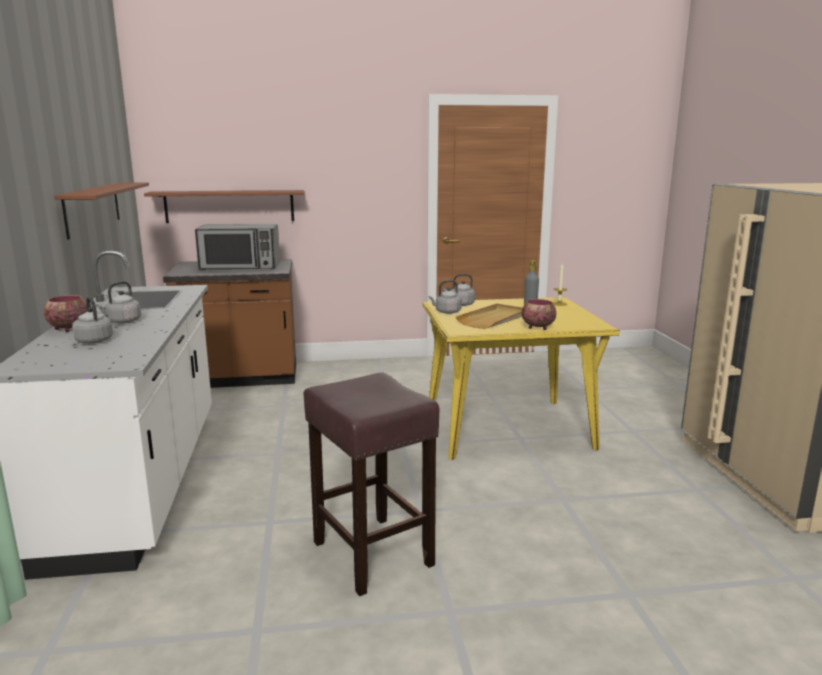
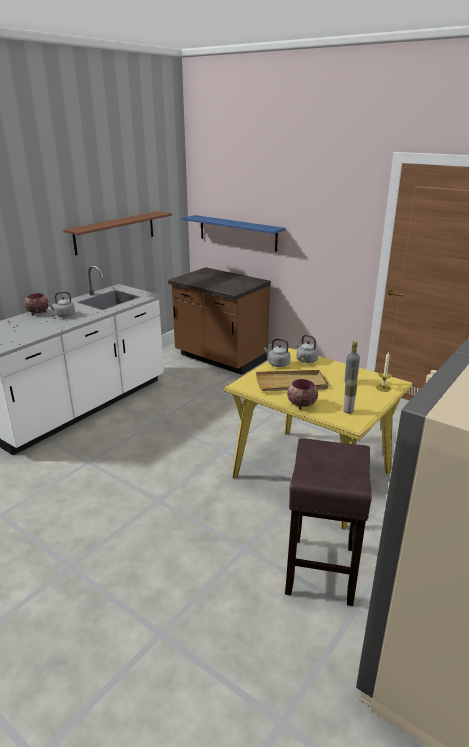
camera: 45 degrees right, 10 degrees up
(94, 340) = (27, 325): grey kettle -> none
(229, 206) = (237, 233): brown shelf -> blue shelf
(240, 267) = (223, 281): microwave -> none
(371, 552) = (96, 509): brown stool -> brown stool (321, 568)
(576, 321) = (348, 411): none -> bottle

